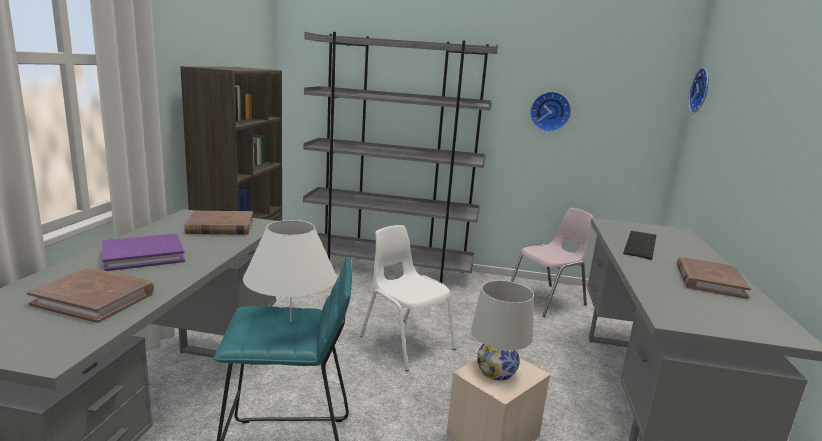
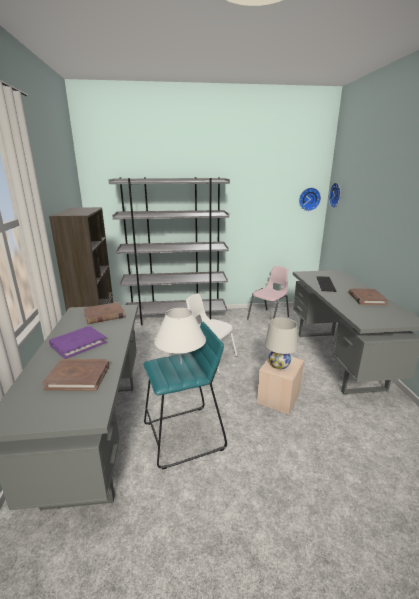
camera: 15 degrees left, 5 degrees up
(550, 111) = (257, 213): wall clock -> wall clock (309, 199)

